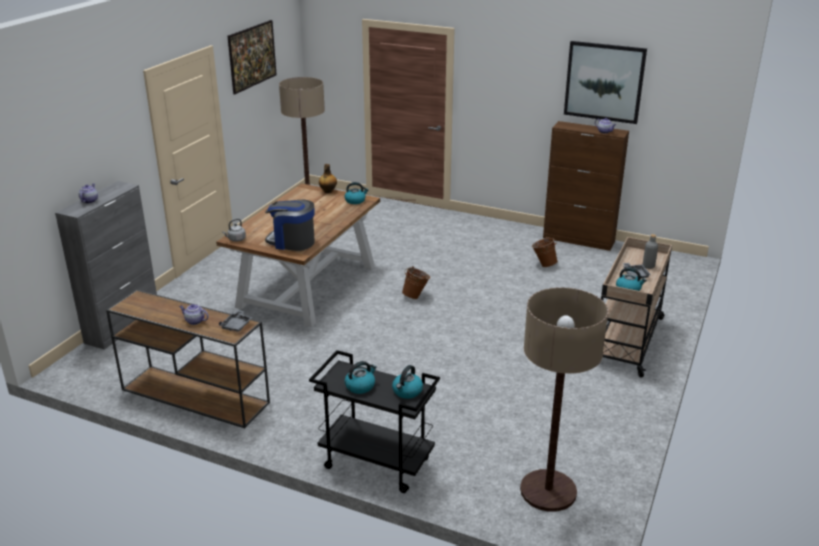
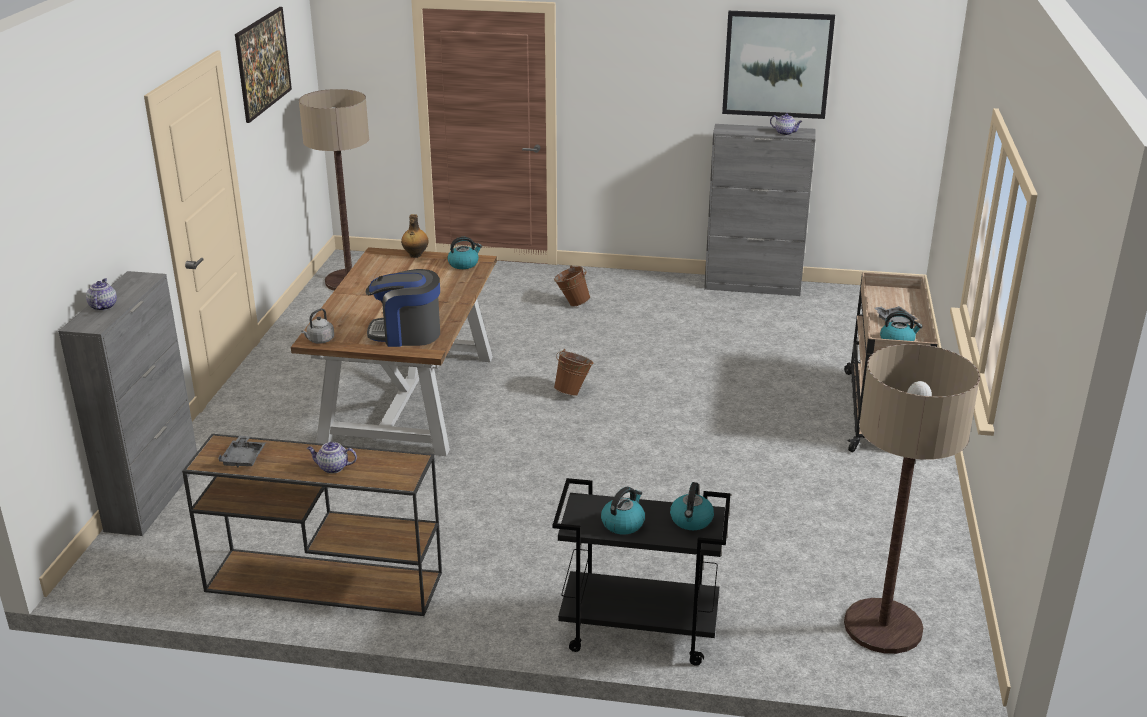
camera: 15 degrees left, 0 degrees up
(237, 325) = (401, 464): grey tray -> grey tray (244, 458)
(543, 264) = (723, 325): brown bucket -> brown bucket (571, 303)
(579, 240) = (753, 286): brown cabinet -> grey cabinet
(648, 266) = (904, 308): grey bottle -> none

